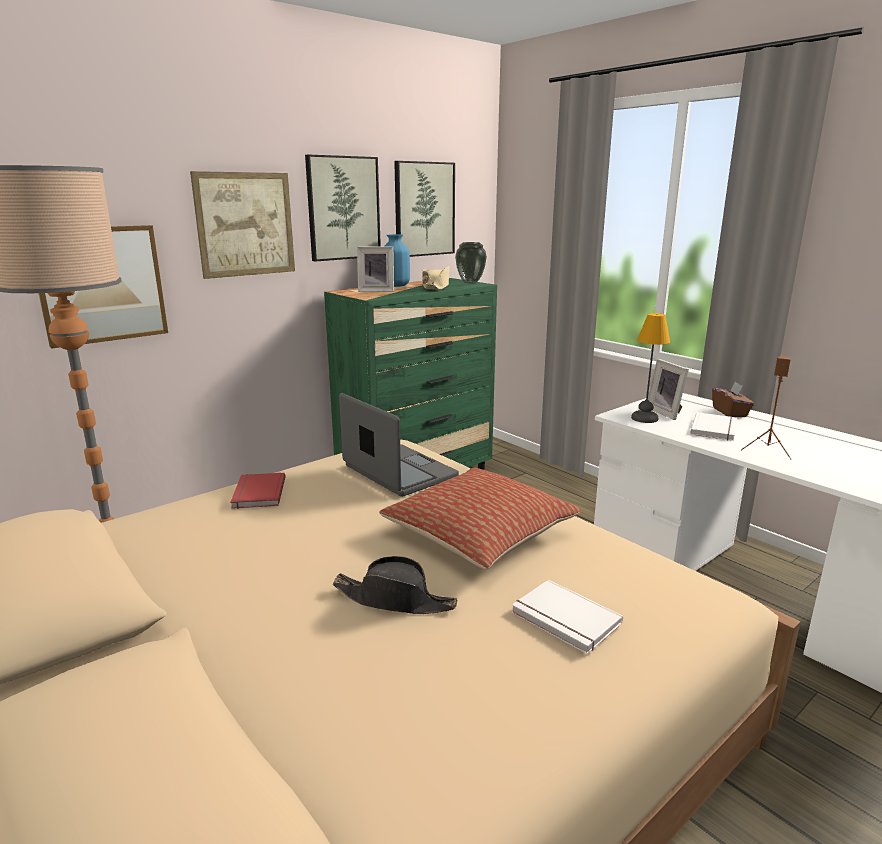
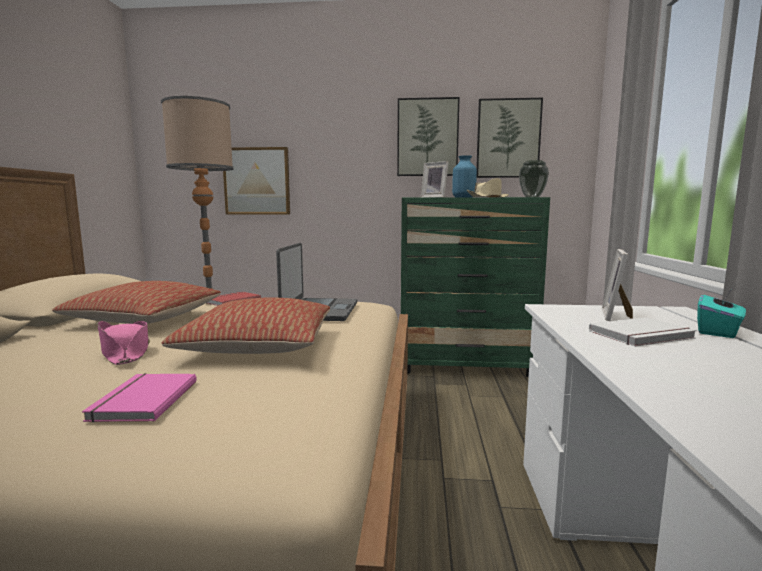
camera: 45 degrees right, 10 degrees down
(245, 224) = (348, 148): picture -> none
(251, 560) = (145, 319): none -> pillow
(395, 600) = (125, 353): black hat -> pink hat
(564, 620) = (142, 400): white book -> pink book
(643, 418) = (572, 313): table lamp -> none
(730, 412) = (718, 331): brown tissue box -> turquoise tissue box
(767, 450) = (663, 363): brown speaker -> none

